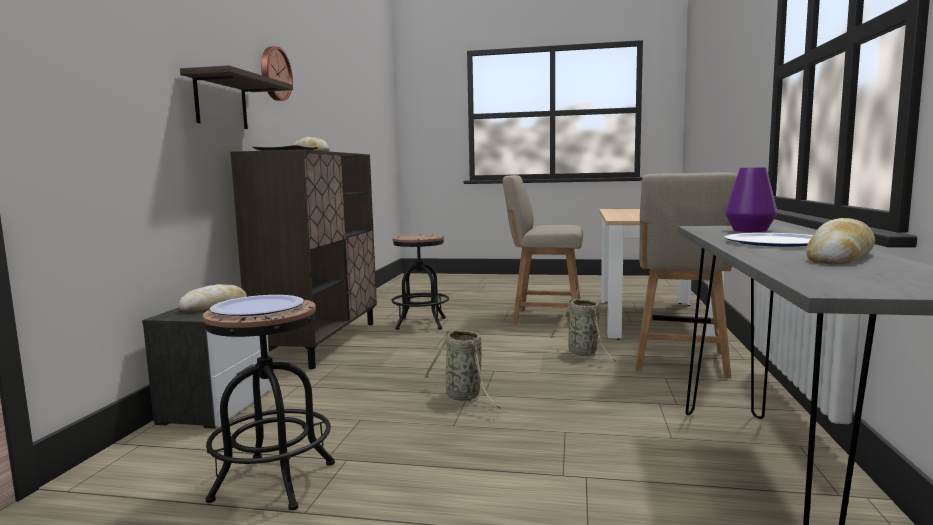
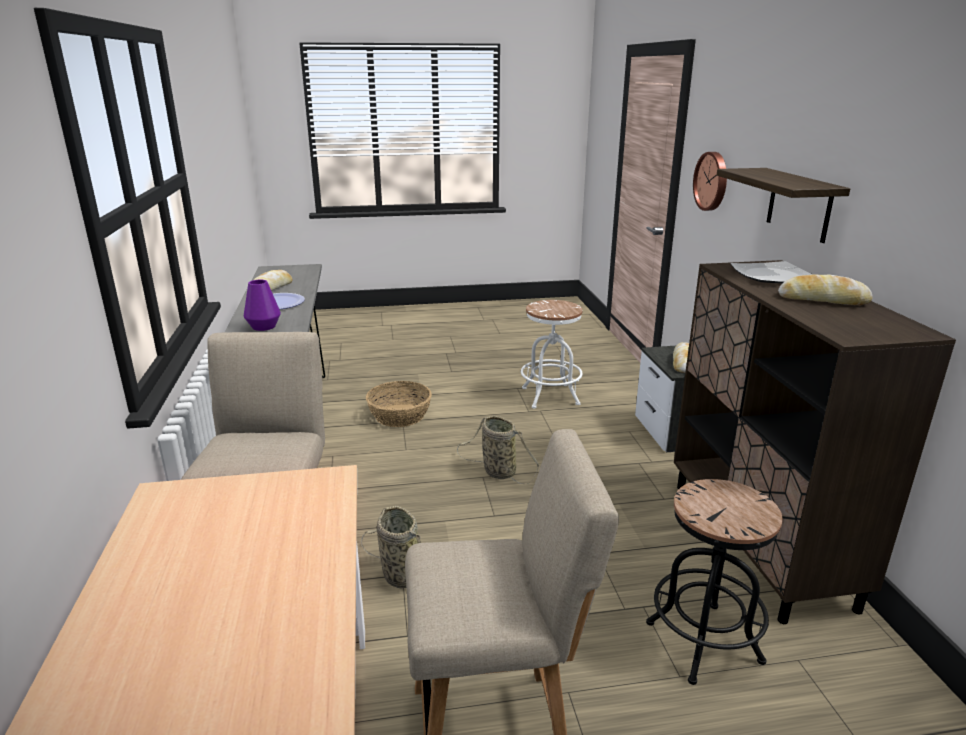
camera: 160 degrees right, 15 degrees up
(258, 308) = (555, 307): plate -> none
(274, 74) = (908, 168): wall clock -> wall clock (712, 181)
(274, 481) = (550, 396): black stool -> white stool
(566, 487) = (400, 415): none -> basket

